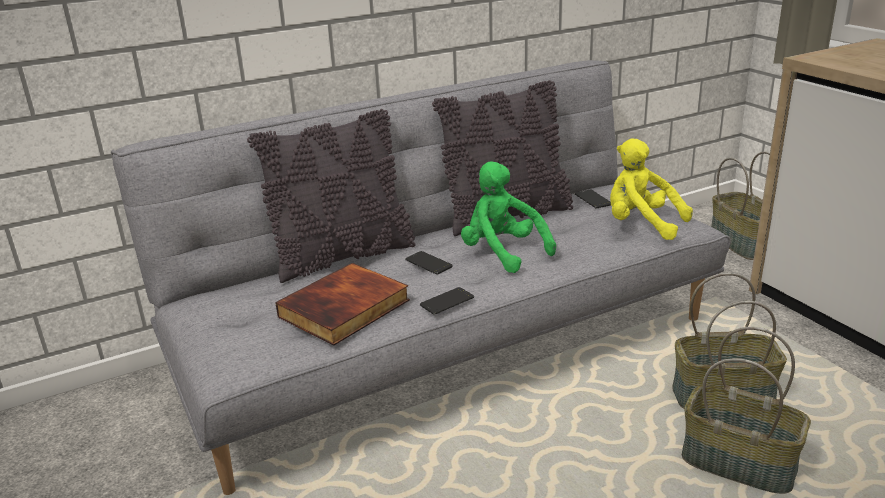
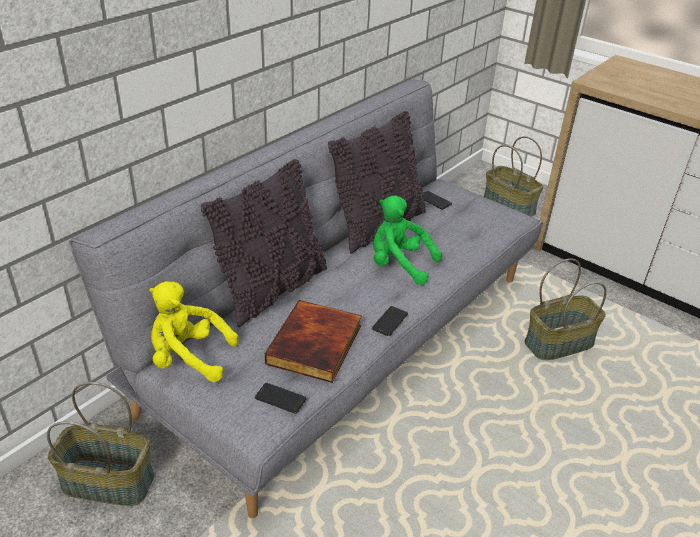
camera: 25 degrees left, 10 degrees up
(428, 263) = (351, 286): phone -> phone (280, 398)
(641, 224) = (482, 221): yellow plush toy -> yellow plush toy (189, 358)
(739, 463) = (593, 394): basket -> basket (109, 481)

